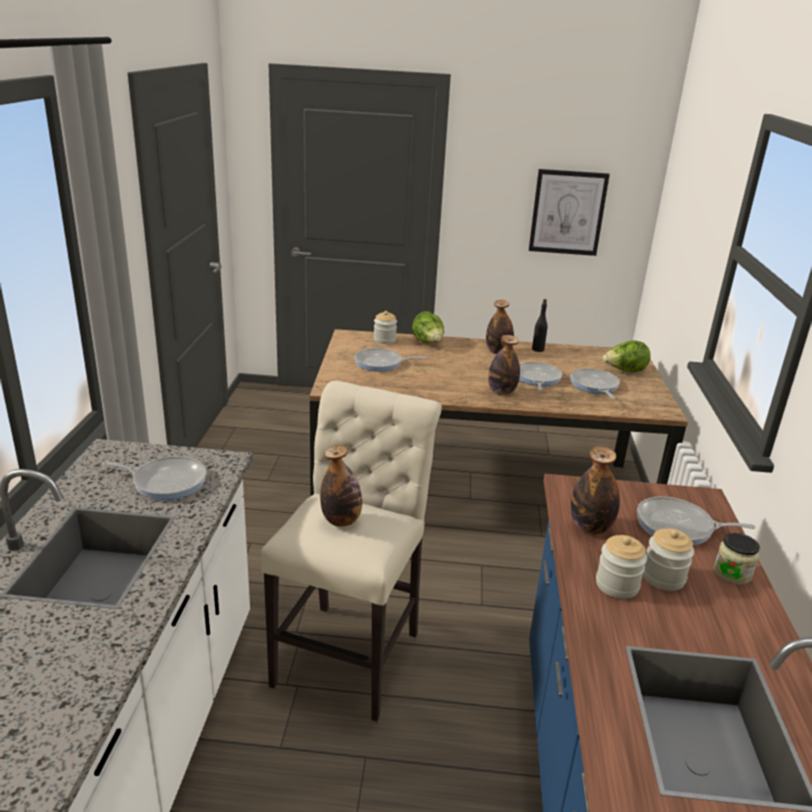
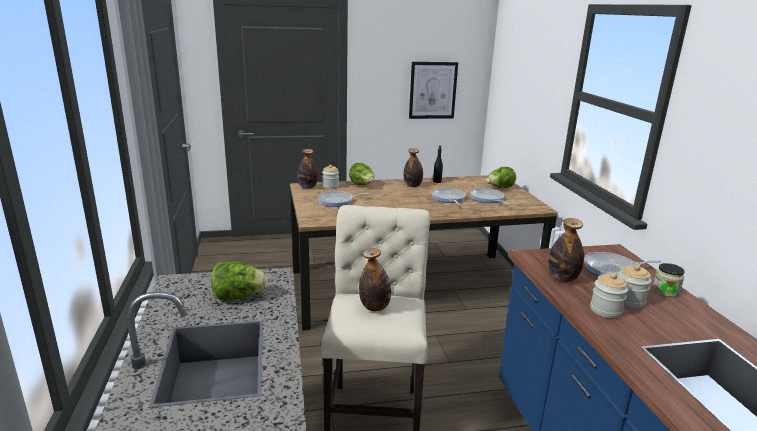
camera: 15 degrees left, 5 degrees down
(166, 481) = (238, 296): frying pan -> lettuce
(501, 392) = (431, 209): bottle -> bottle (307, 187)

